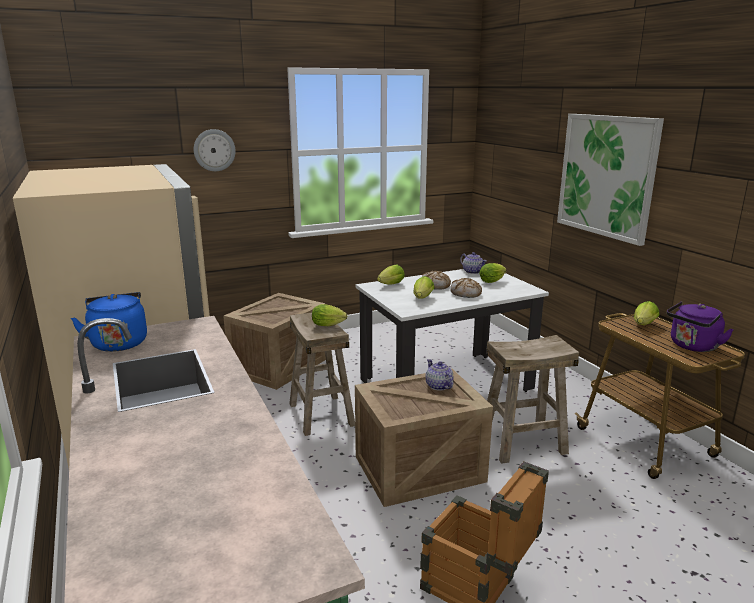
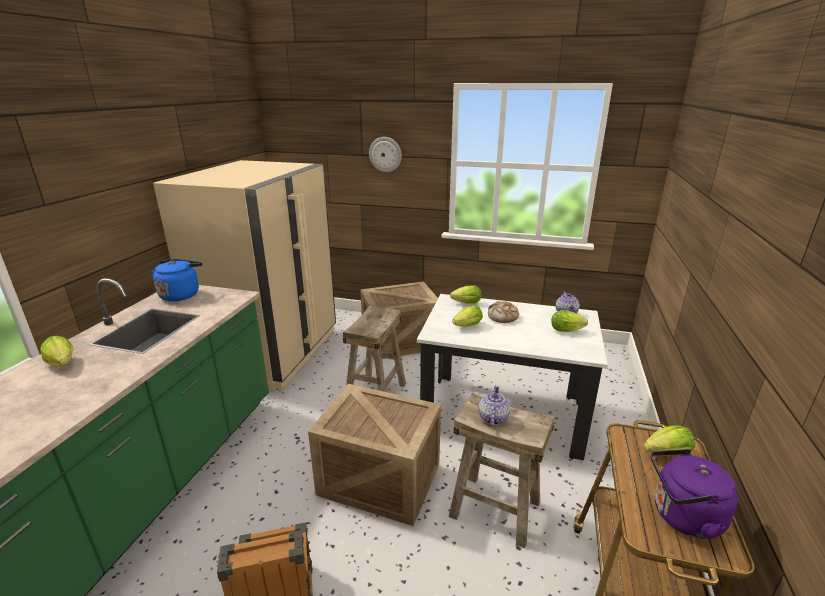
camera: 40 degrees right, 5 degrees up
(330, 325) = (382, 324): lettuce -> lettuce (63, 365)
(438, 386) = (405, 416): teapot -> teapot (492, 418)
(466, 294) = (515, 335): bread -> none
(606, 176) = (730, 242): picture -> none

